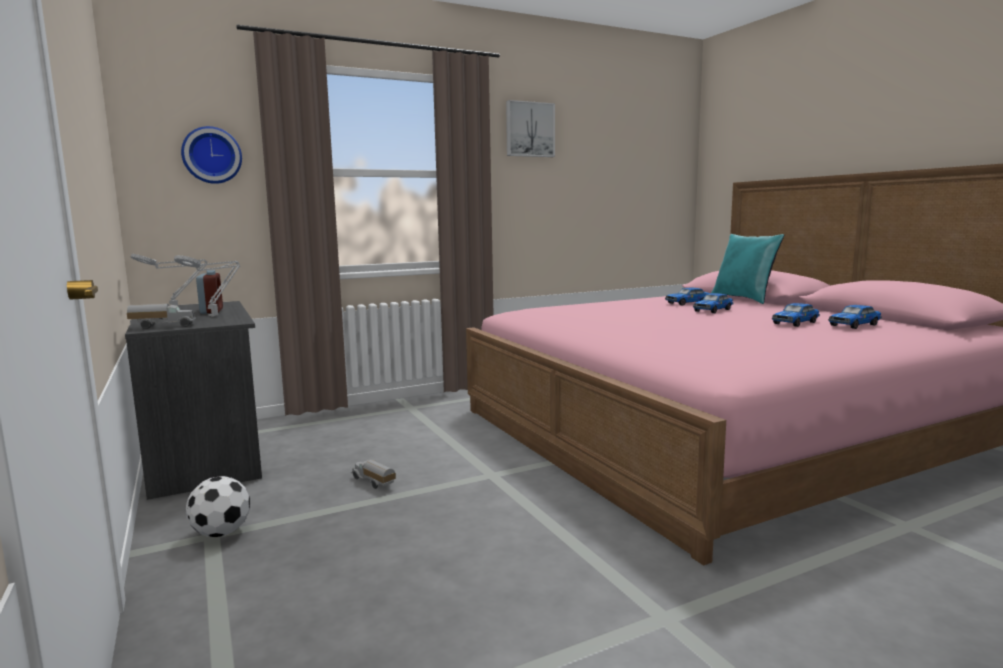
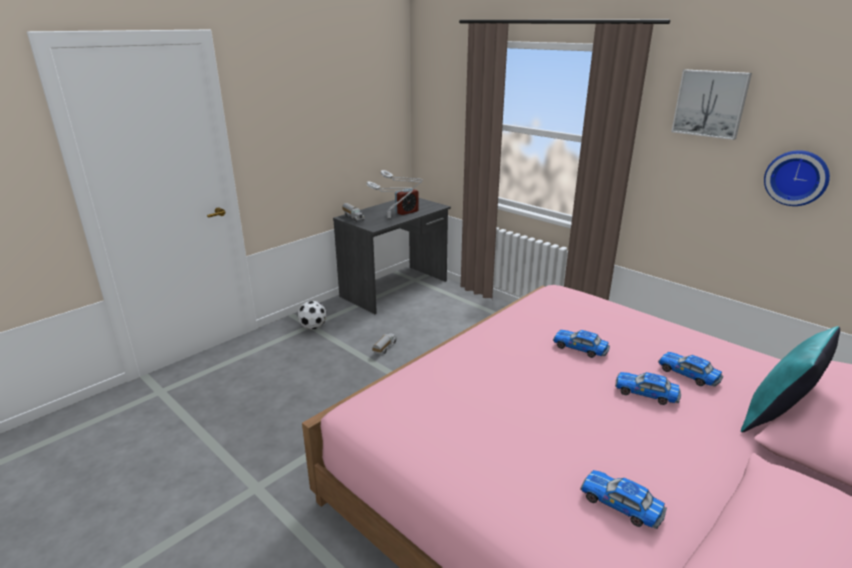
camera: 70 degrees right, 15 degrees up
(212, 155) = (450, 109): wall clock -> wall clock (796, 177)
(795, 323) = (600, 454): toy car -> toy car (580, 348)

